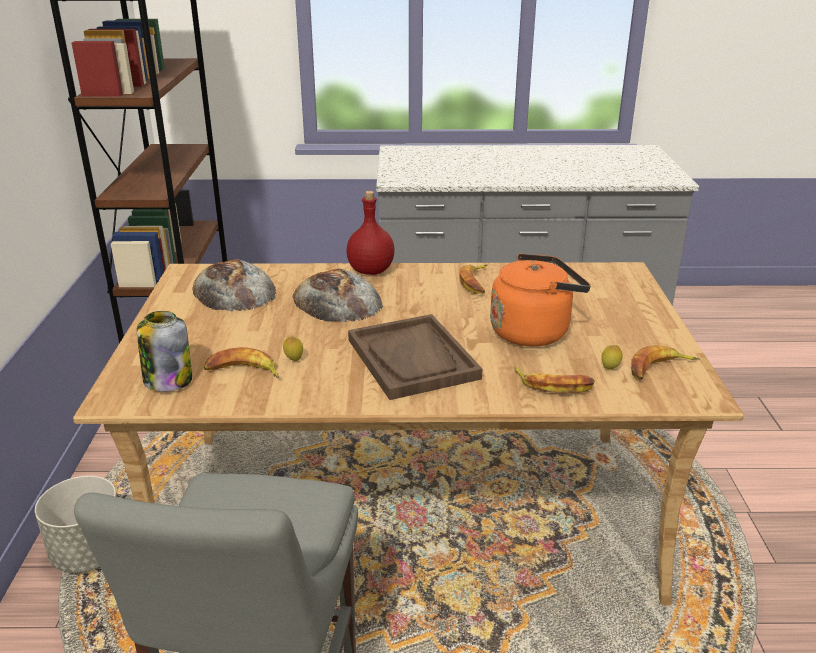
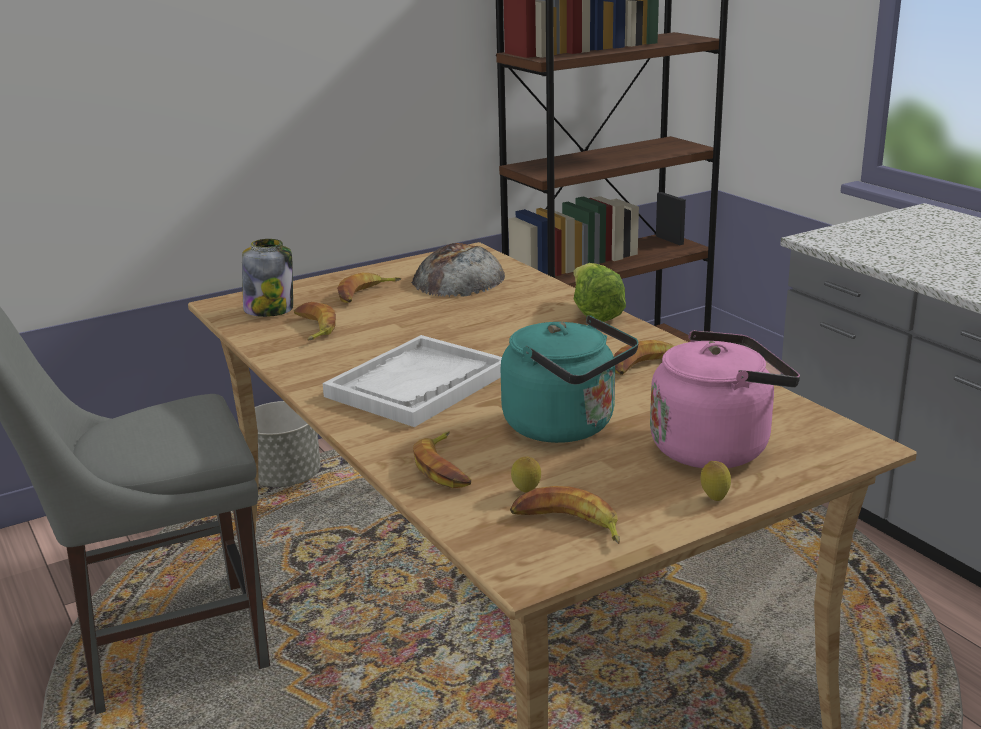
camera: 60 degrees right, 5 degrees down
(204, 332) = (366, 294): none -> banana
(294, 360) = (355, 339): lemon -> lemon (714, 498)
(337, 301) = (499, 319): bread -> none
(371, 271) = (594, 313): red bottle -> lettuce
(412, 359) = (418, 384): brown tray -> white tray
(533, 331) = (566, 427): orange kettle -> turquoise kettle
(599, 301) = (716, 447): none -> pink kettle

